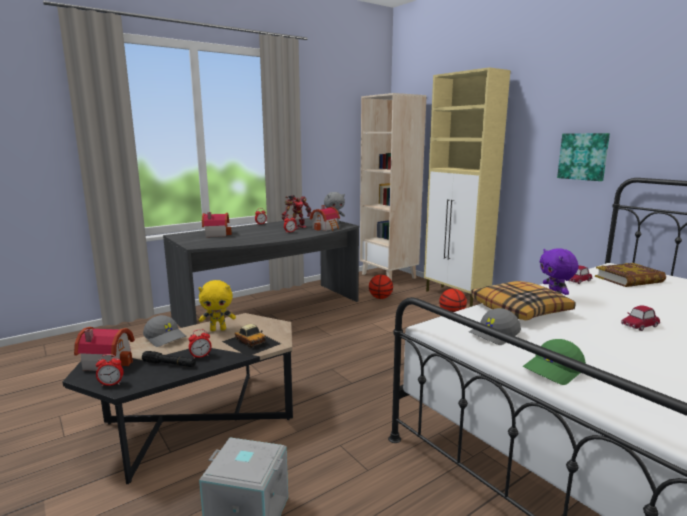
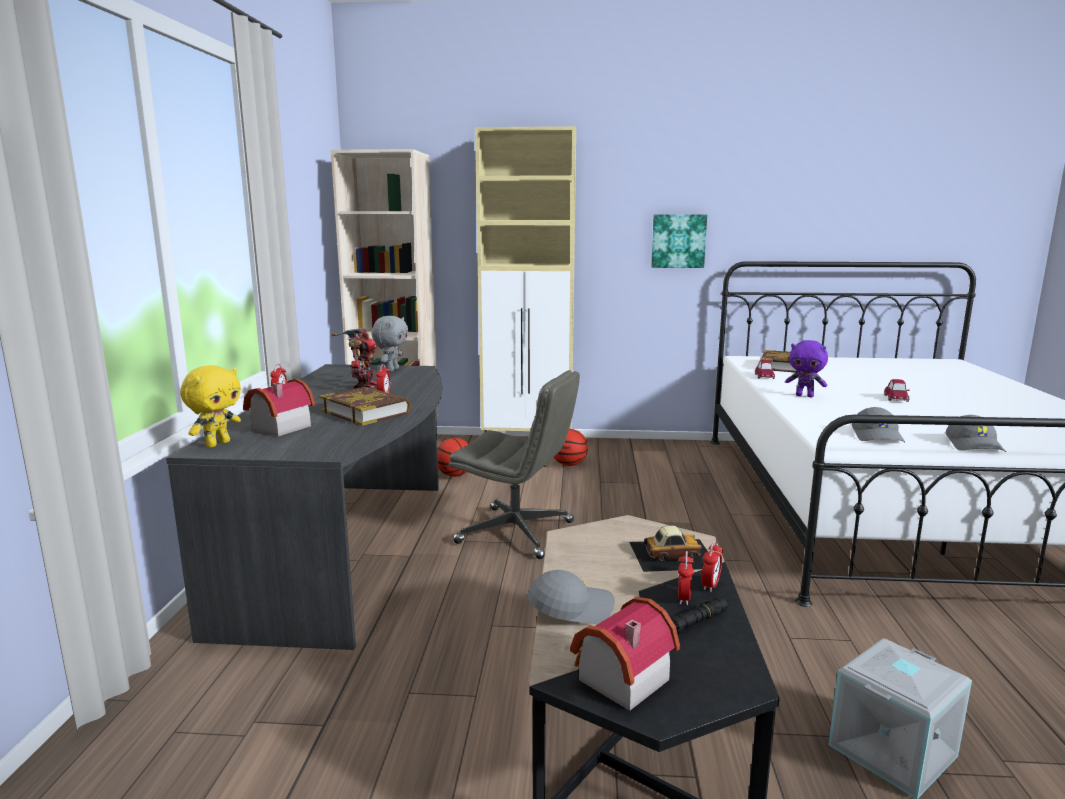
camera: 50 degrees left, 0 degrees up
(111, 384) = (720, 690): alarm clock -> alarm clock (710, 585)
(218, 329) = (592, 563): yellow plush toy -> yellow plush toy (217, 444)
(258, 236) = (366, 412): none -> book
(326, 228) = (410, 378): toy house -> none
(343, 333) = (517, 532): none -> grey office chair
(520, 310) = (821, 412): pillow -> none
(554, 370) = (975, 445): green cap -> grey cap

